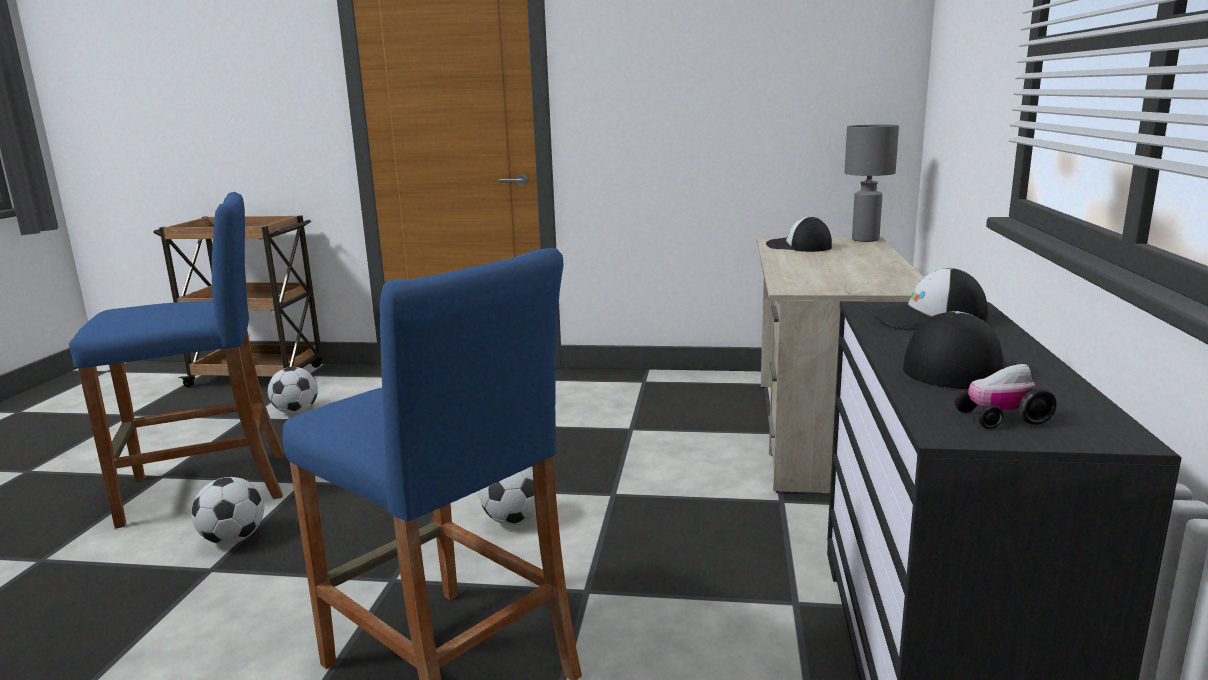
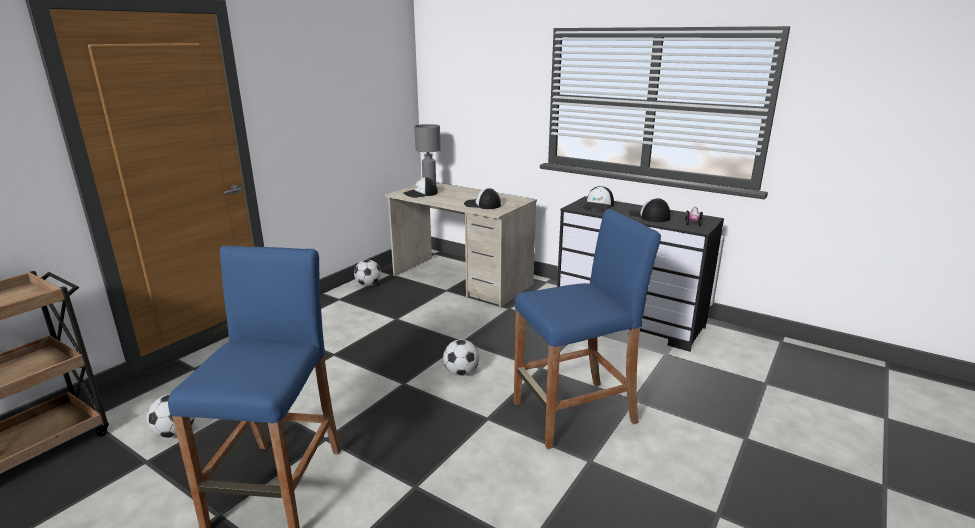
camera: 65 degrees left, 5 degrees up
(233, 539) = (382, 475): football -> football (368, 285)
(815, 277) = (482, 205): none -> cap

